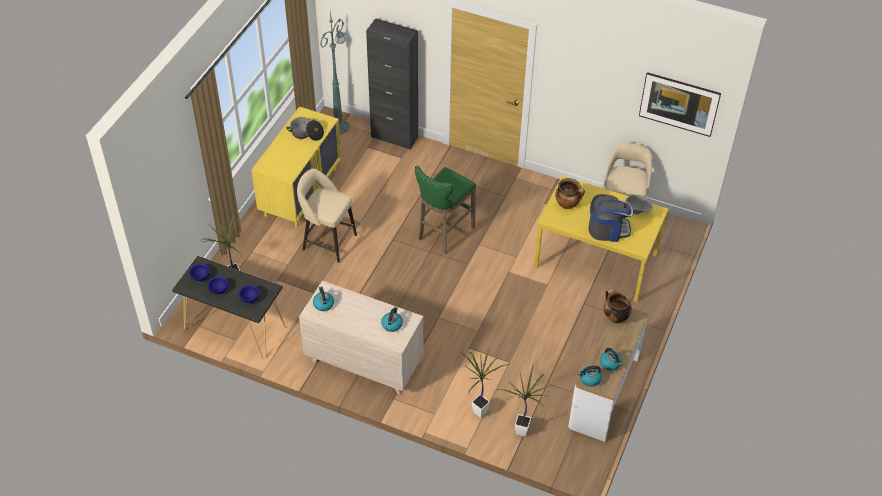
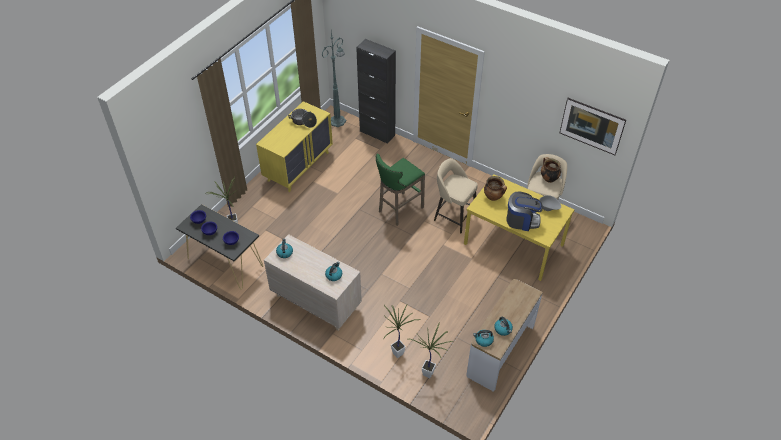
camera: 10 degrees right, 0 degrees up
(328, 241) = (310, 205): beige stool -> beige stool (453, 216)
(615, 317) = (514, 292): cooking pot -> cooking pot (548, 178)

